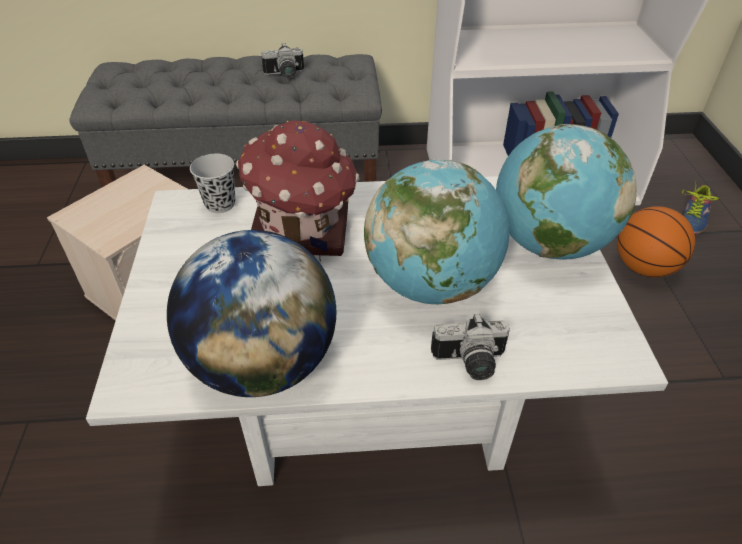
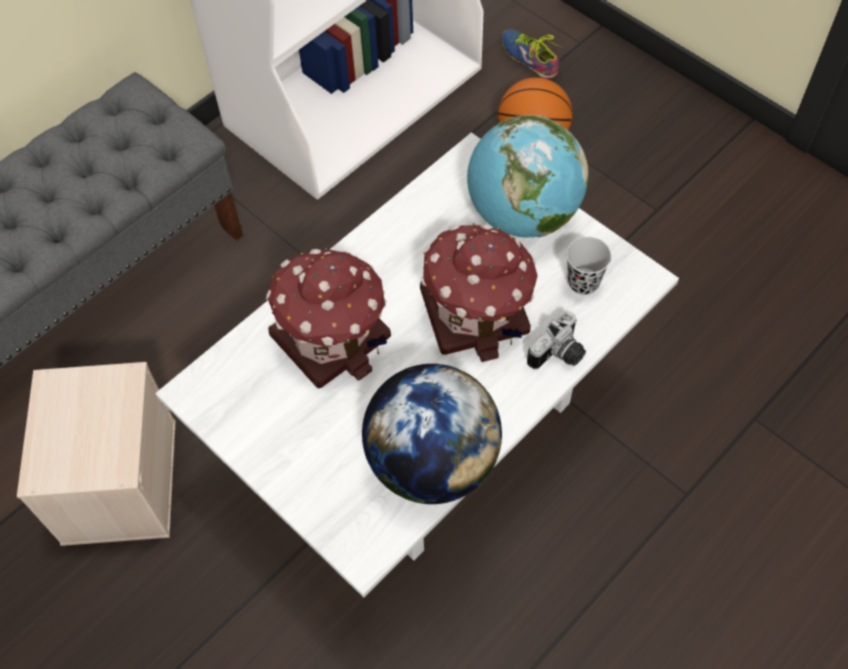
camera: 40 degrees left, 15 degrees up
(220, 204) = (233, 363): black cup -> black cup (583, 282)
(285, 75) = (83, 164): camera -> none
(431, 284) = (477, 312): globe -> toy house
(690, 218) = (530, 56): shoe -> shoe turned 150 degrees clockwise

